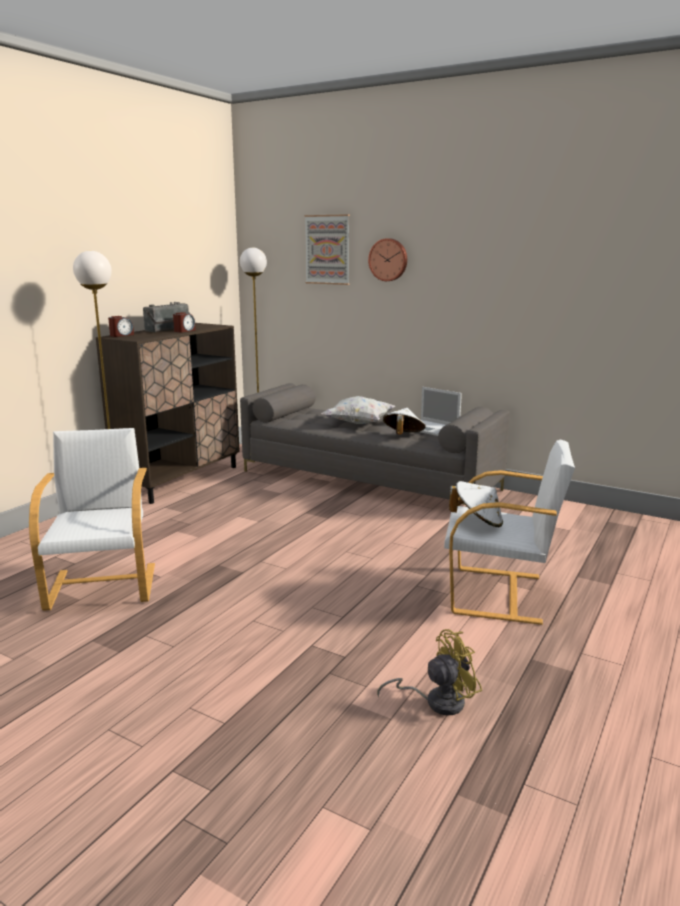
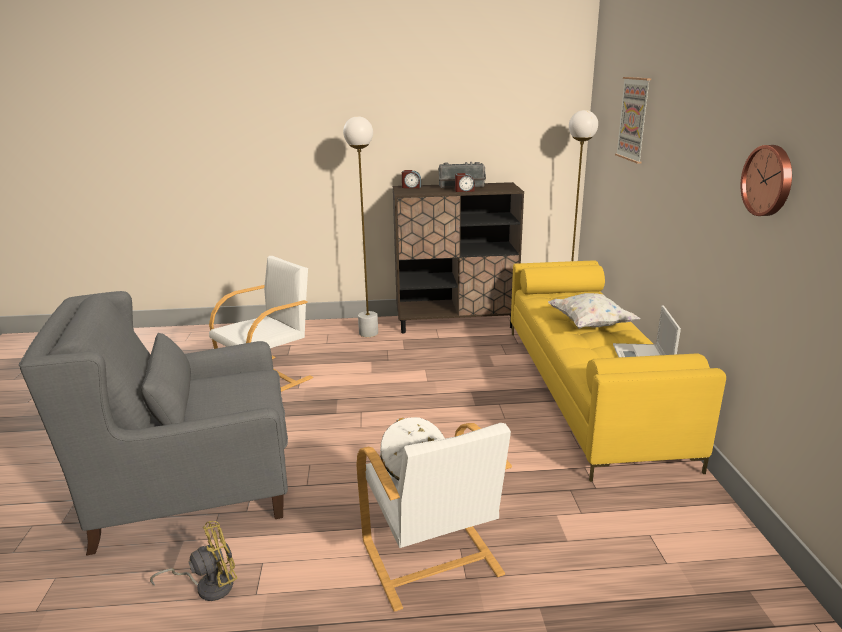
camera: 55 degrees right, 5 degrees up
(264, 678) = (194, 488): none -> grey armchair
(369, 480) = (590, 390): grey sofa -> yellow sofa
(388, 259) = (668, 139): wall clock -> wall clock (769, 180)
(403, 436) = (590, 354): white hat -> none
(437, 701) = (208, 586): yellow fan -> yellow fan turned 60 degrees counterclockwise

